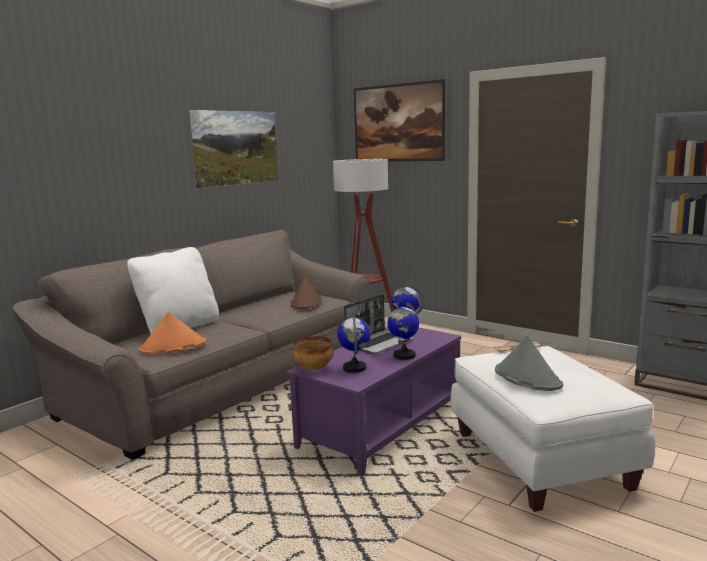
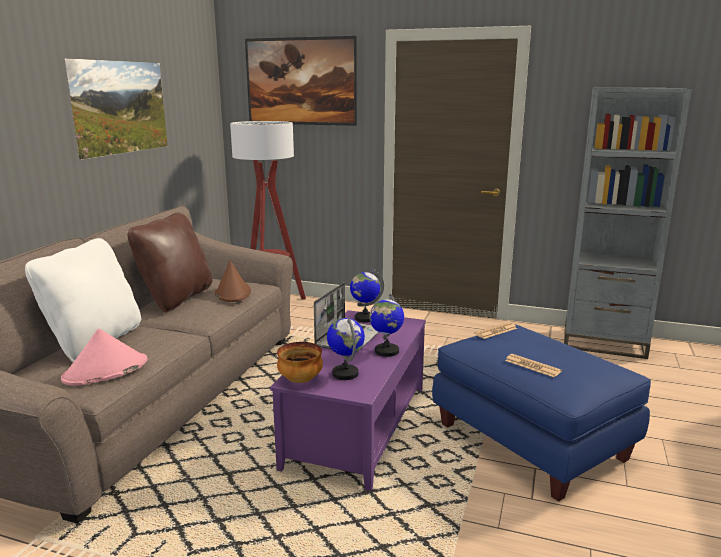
camera: 20 degrees left, 5 degrees up
(173, 347) = (105, 370): orange hat -> pink hat
(260, 304) = (176, 298): none -> brown pillow
(527, 378) = (532, 366): grey hat -> newspaper
(541, 460) = (532, 441): white ottoman -> blue ottoman

